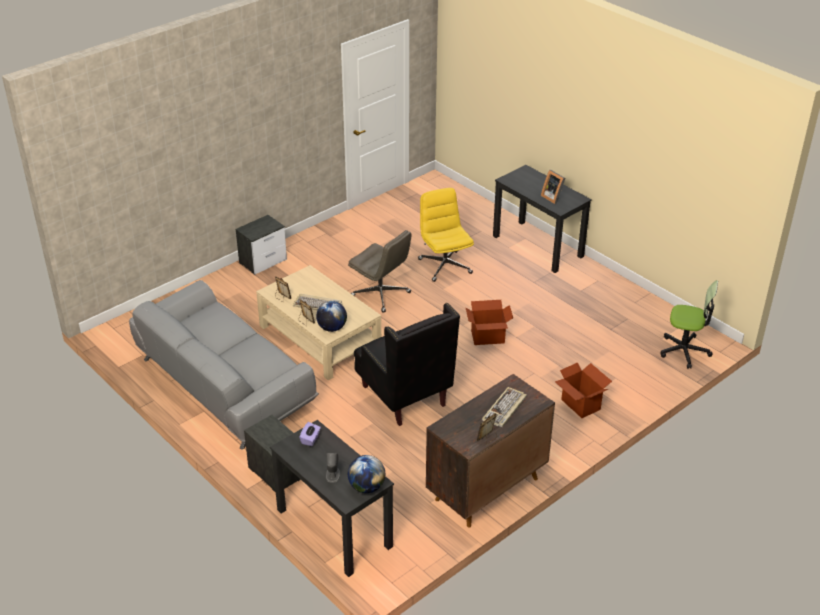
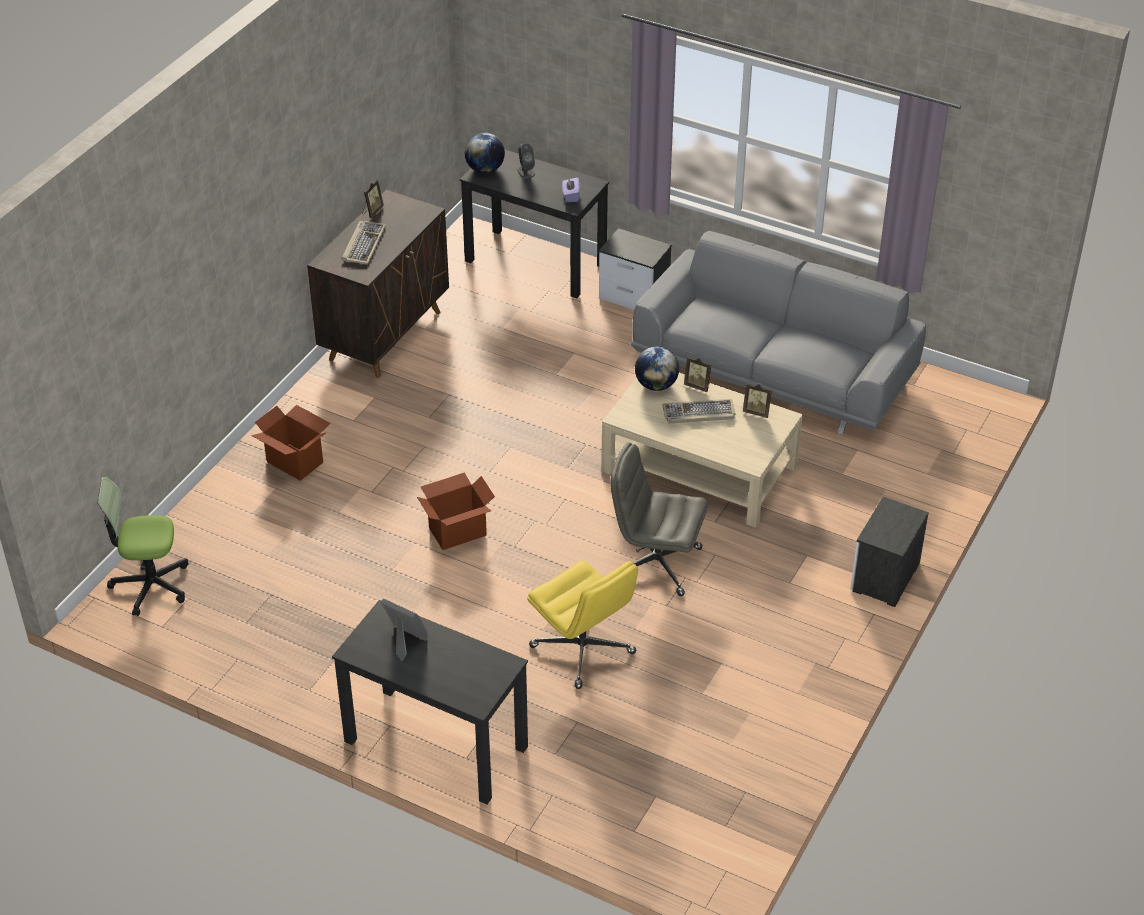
camera: 160 degrees right, 5 degrees up
(404, 396) = (534, 415): black armchair -> none

